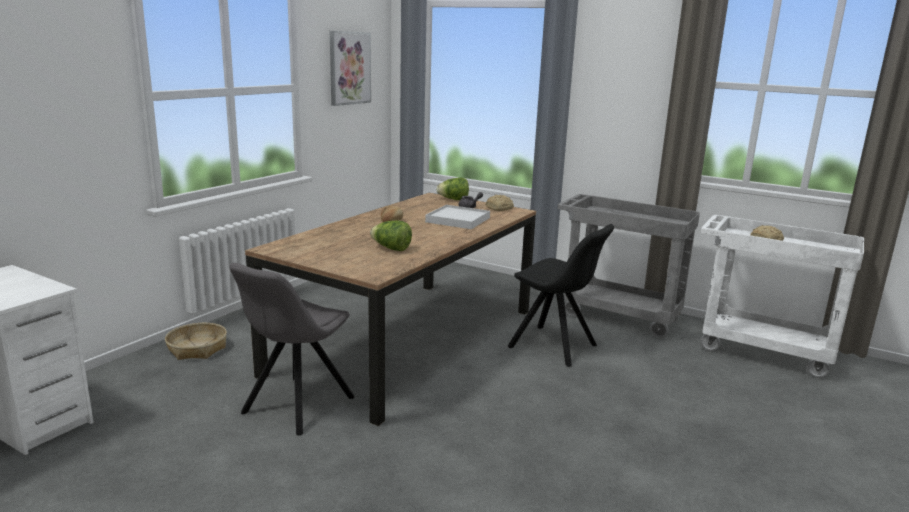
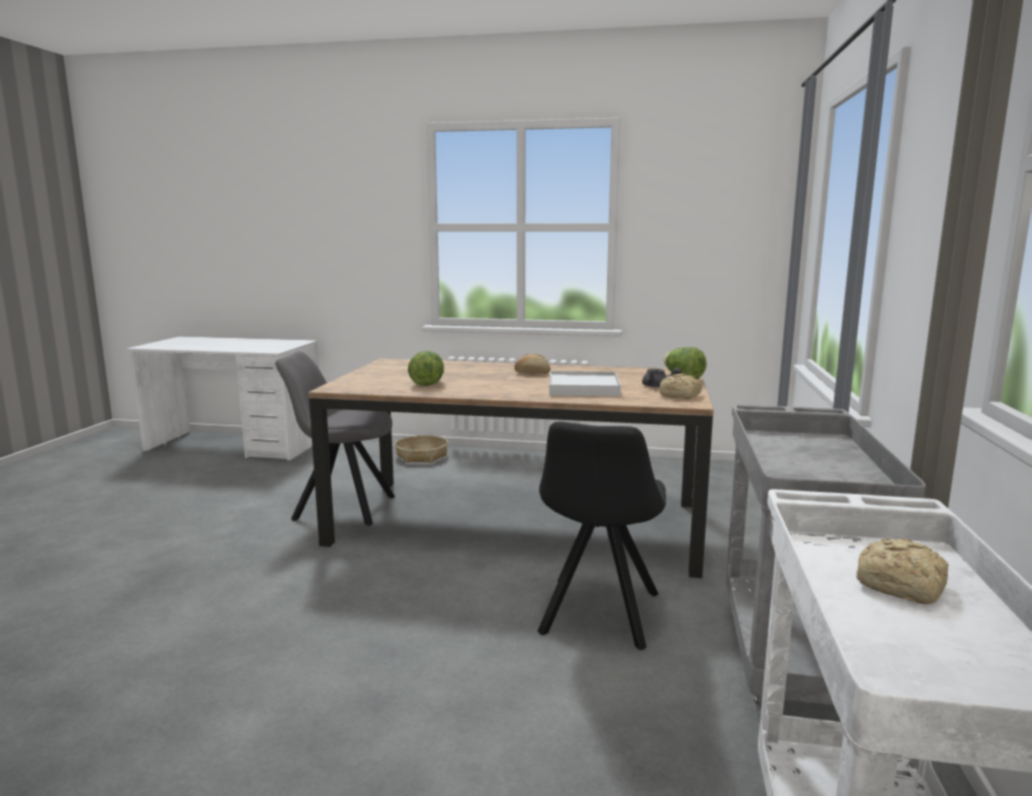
camera: 70 degrees right, 5 degrees down
(349, 68) = (712, 206): picture -> none

